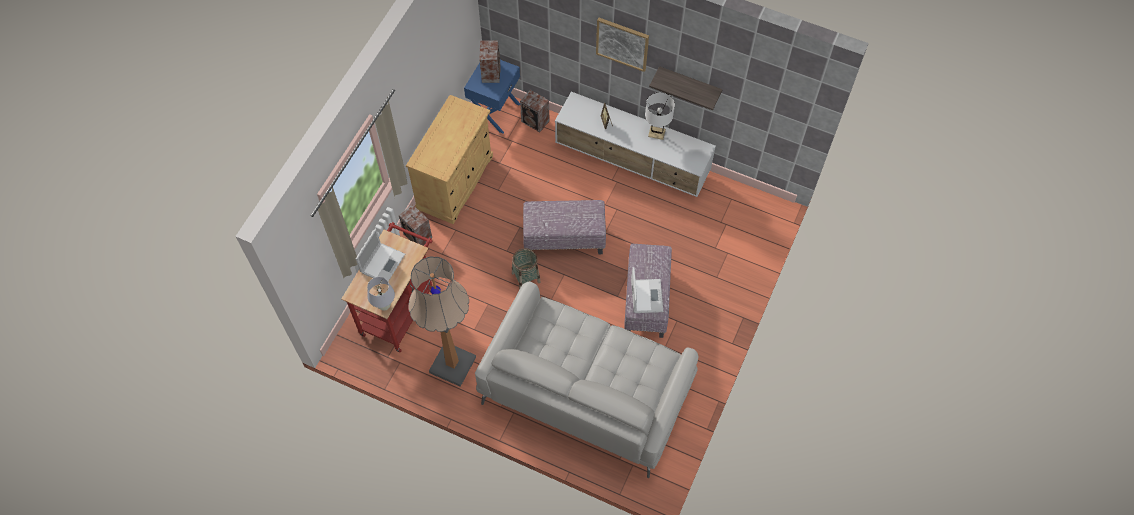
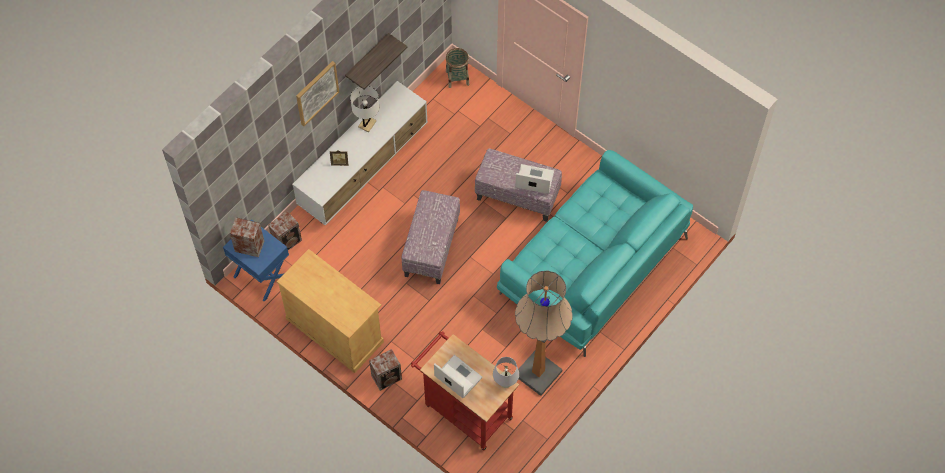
camera: 75 degrees left, 0 degrees up
(526, 277) = (463, 290): basket -> basket (457, 78)
(586, 389) = (592, 267): grey sofa -> turquoise sofa

